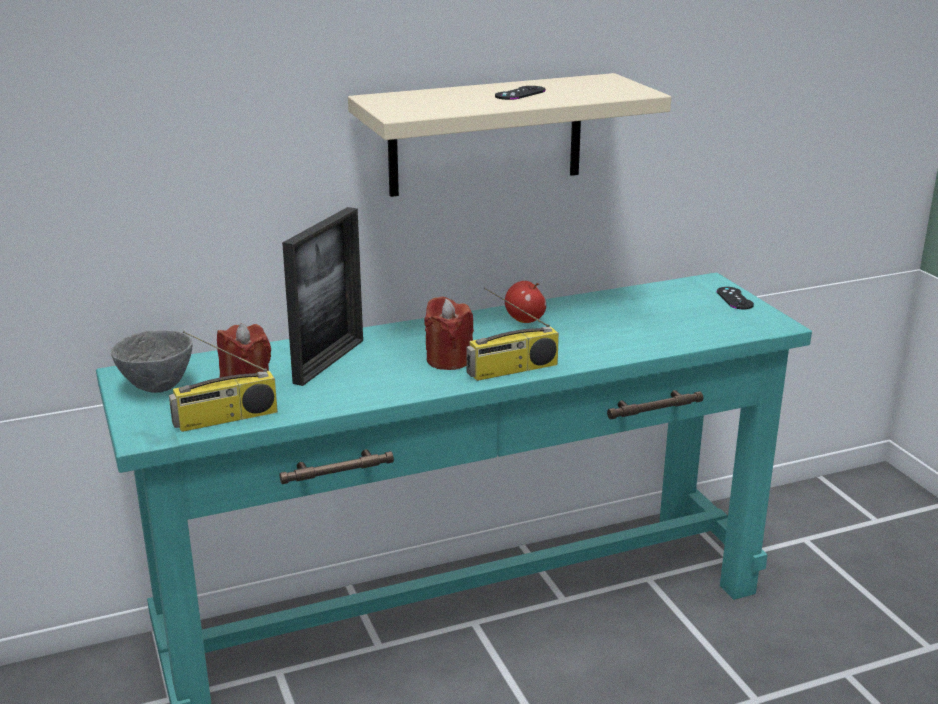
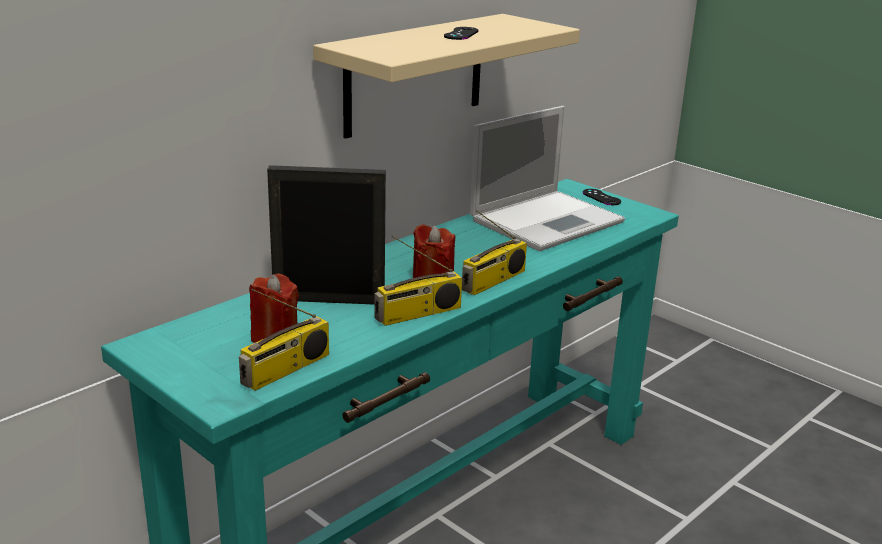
camera: 25 degrees left, 0 degrees up
(158, 387) = (187, 353): grey bowl -> none
(329, 361) = (329, 300): picture frame -> picture frame turned 90 degrees counterclockwise
(400, 389) = (418, 314): none -> radio
(525, 320) = (461, 238): apple -> none
(643, 315) = (548, 220): none -> laptop

